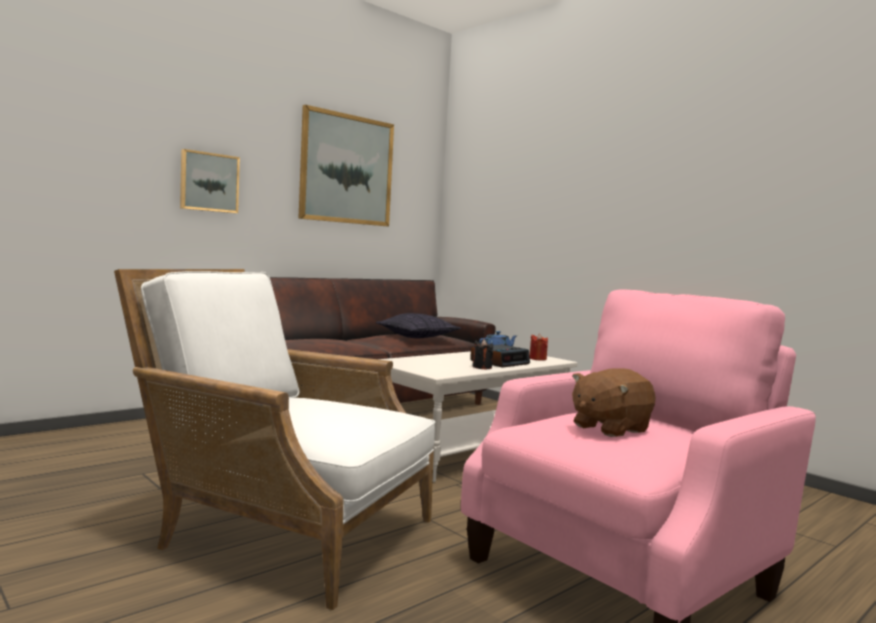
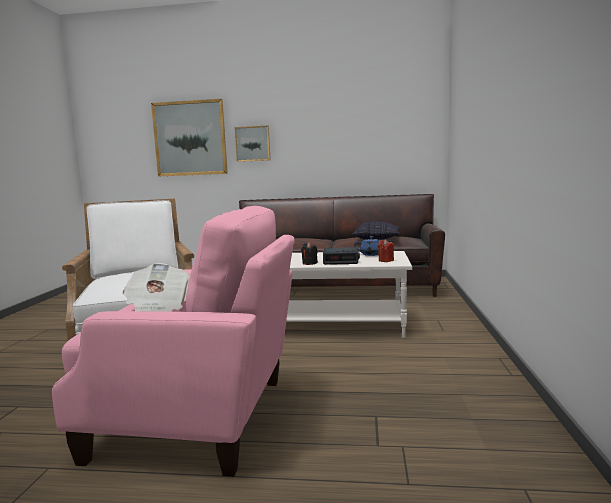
camera: 50 degrees right, 5 degrees up
(346, 169) = (350, 118): picture -> picture (190, 138)
(609, 428) = (158, 308): brown plush toy -> newspaper

